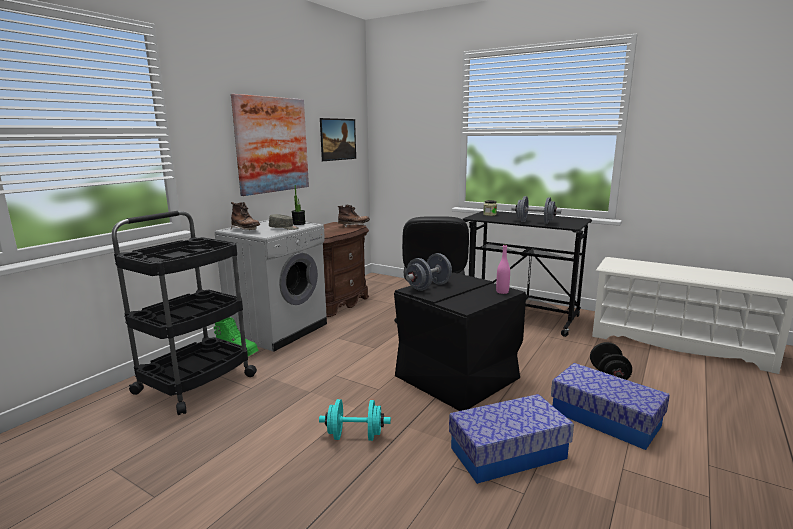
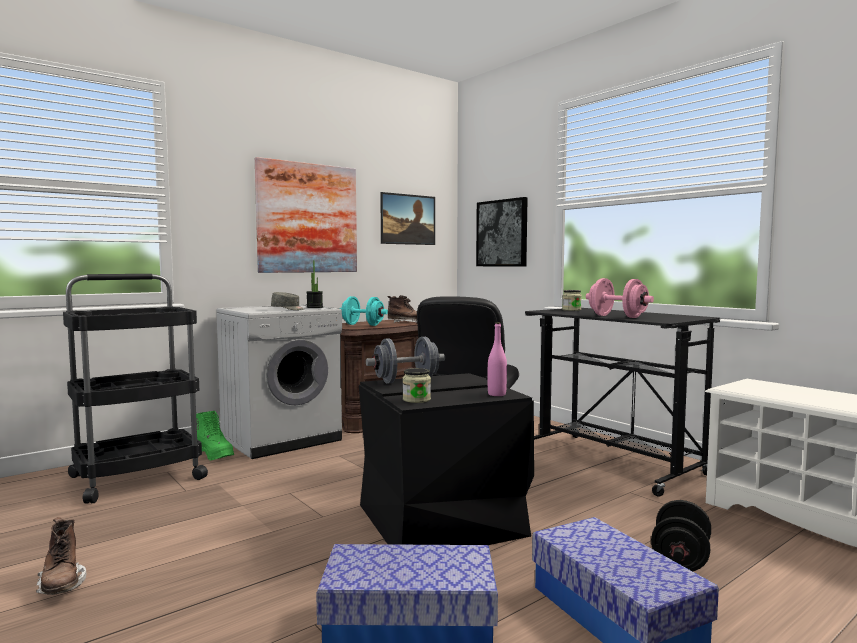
camera: 20 degrees right, 10 degrees down
(245, 230) = (246, 308): brown boot -> brown boot (61, 585)
(355, 436) = (236, 562): turquoise dumbbell -> turquoise dumbbell (363, 325)
(412, 150) = (502, 233): none -> picture
(461, 304) = (416, 399): none -> jar
(534, 222) = (617, 316): grey dumbbell -> pink dumbbell

